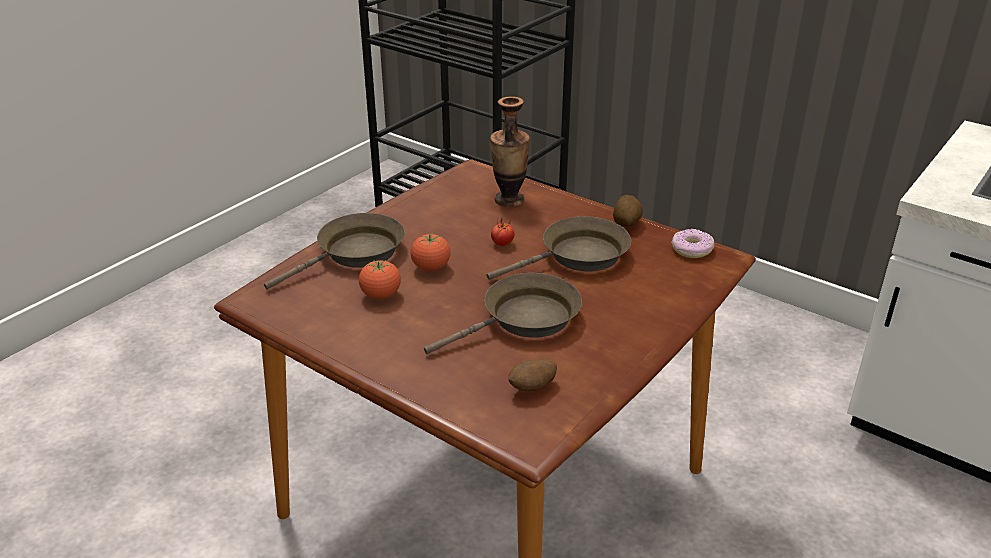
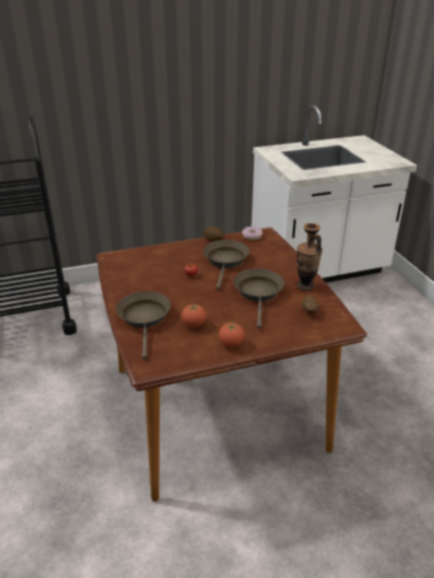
camera: 55 degrees left, 0 degrees up
(431, 268) = (187, 301): tomato -> tomato (231, 344)
(509, 200) = (155, 258): vase -> vase (305, 286)

